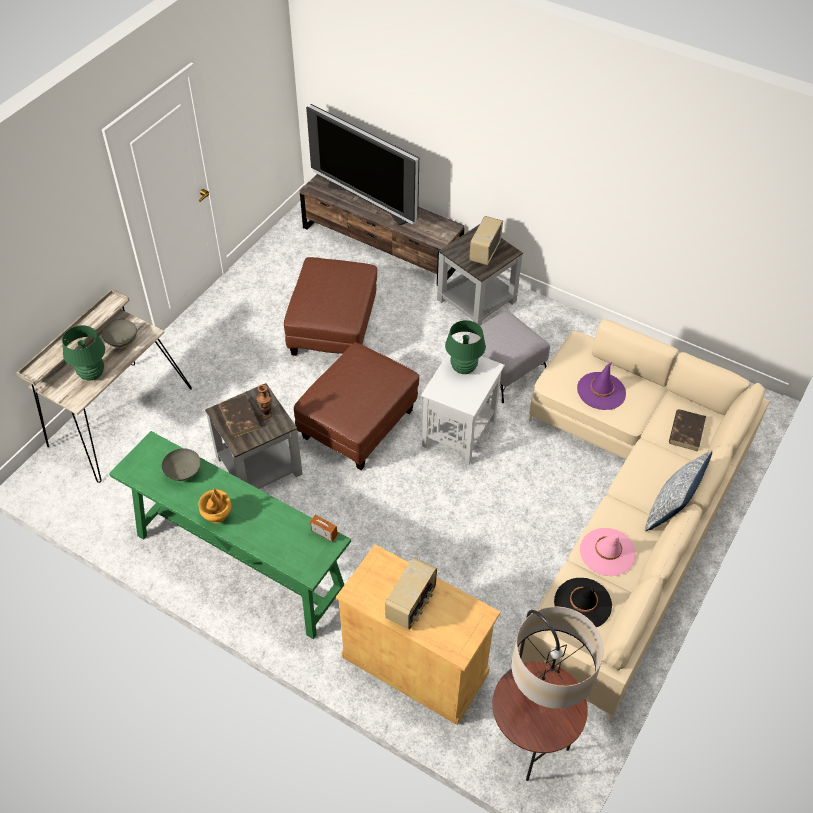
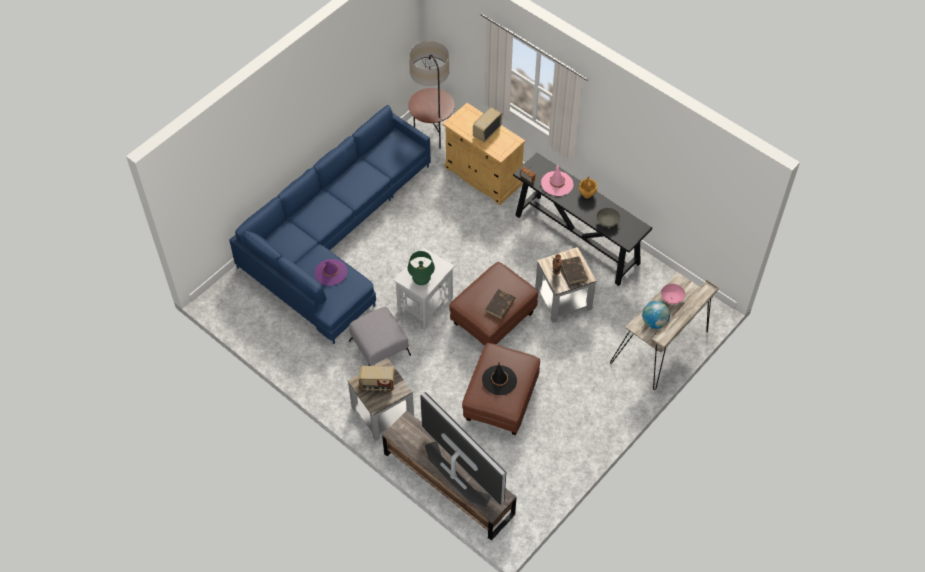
camera: 170 degrees left, 5 degrees up
(92, 374) = (671, 298): green table lamp -> pink bowl
(121, 340) = (654, 322): grey bowl -> globe
(239, 563) = (577, 239): green console table -> black console table
(484, 252) = (377, 385): radio -> radio turned 60 degrees clockwise
(582, 603) = (391, 154): black hat -> black hat (499, 380)
(607, 552) = (368, 177): pink hat -> pink hat (557, 183)
(627, 511) = (334, 238): beige sofa -> blue sofa
(670, 509) = (321, 194): pillow -> none
(686, 431) = (288, 238): brown book -> brown book (500, 305)

